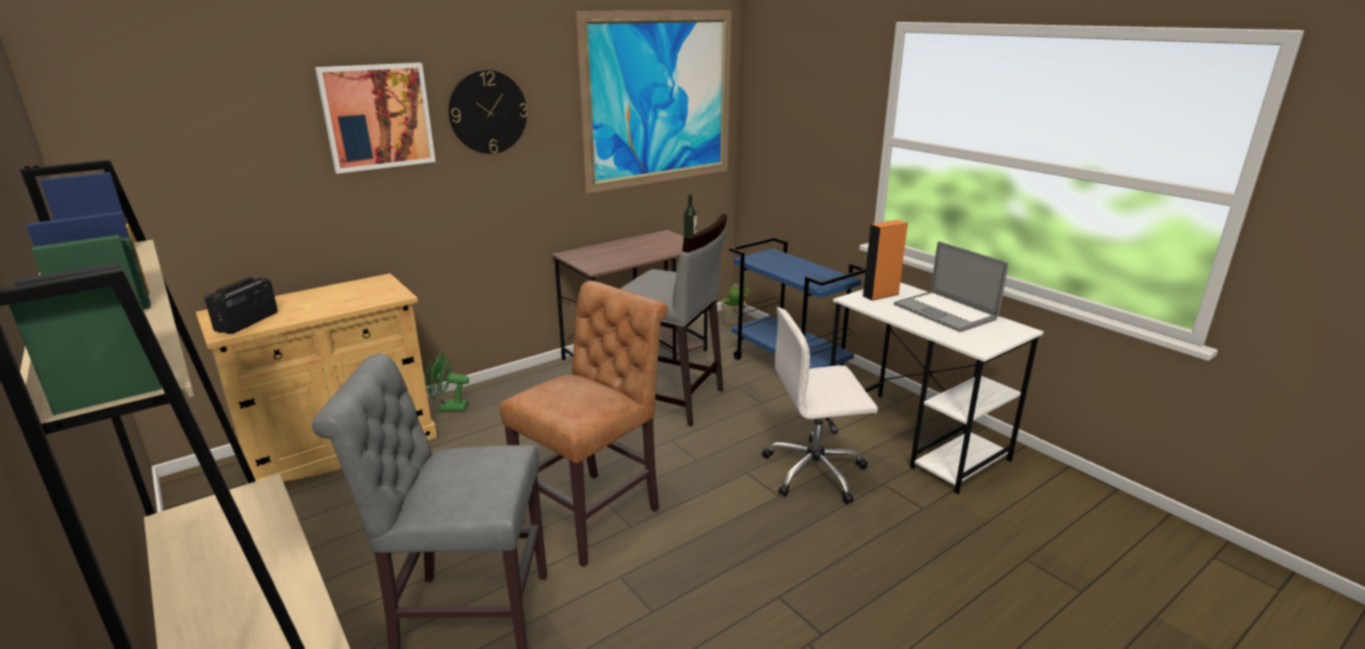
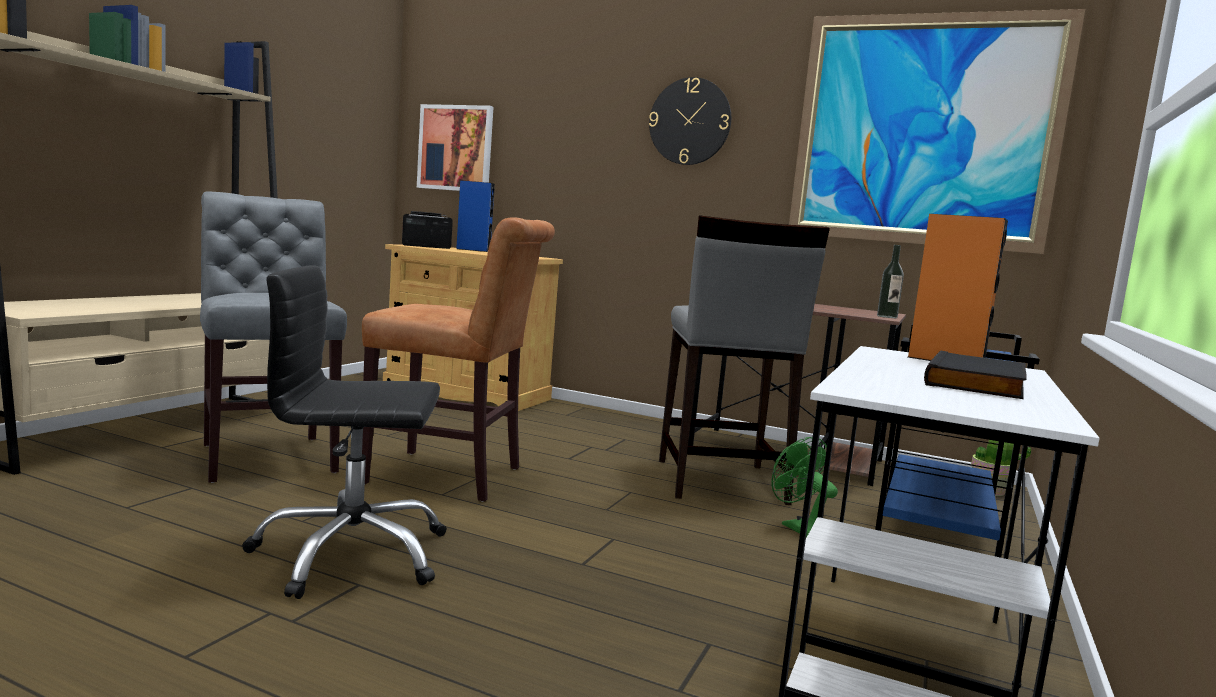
camera: 60 degrees right, 15 degrees down
(286, 300) = (473, 250): none -> blue speaker
(377, 117) = (590, 114): picture -> picture (455, 148)
(448, 408) = (563, 408): green fan -> green fan (799, 528)
(729, 593) = (351, 554): none -> black office chair
(816, 471) = (674, 584): white office chair -> none
(944, 312) = (979, 384): laptop -> black book

